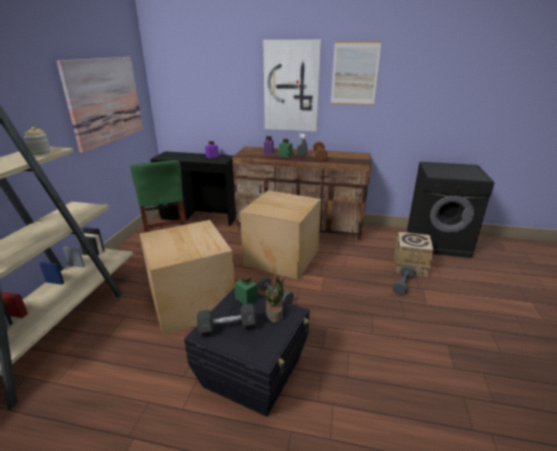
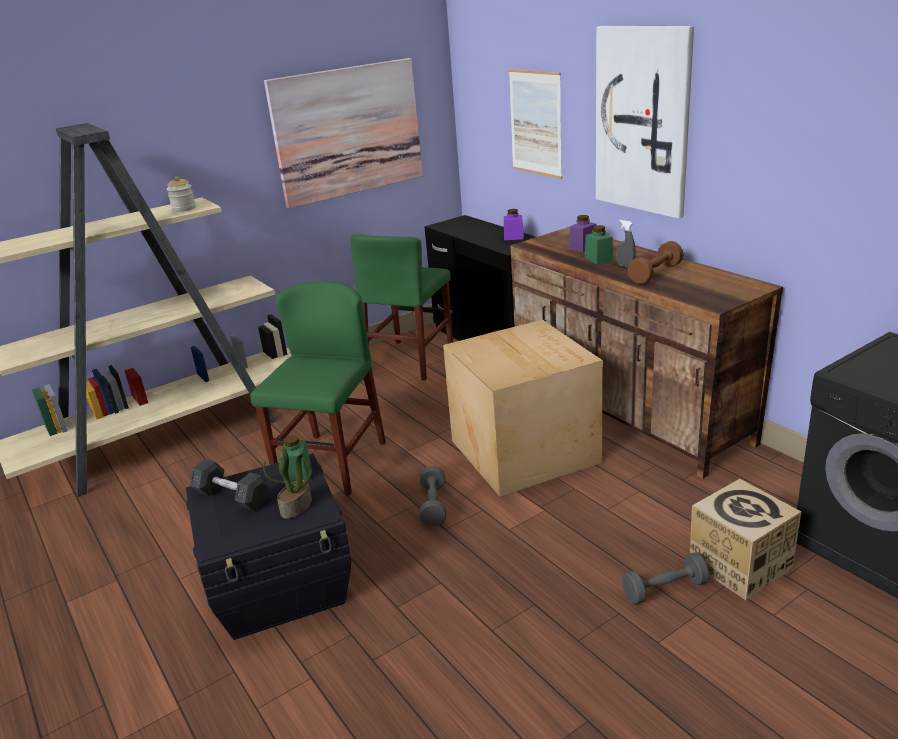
camera: 45 degrees right, 0 degrees up
(193, 301) = (331, 464): cardboard box -> green chair
(354, 73) = (756, 101): picture -> picture (535, 123)

